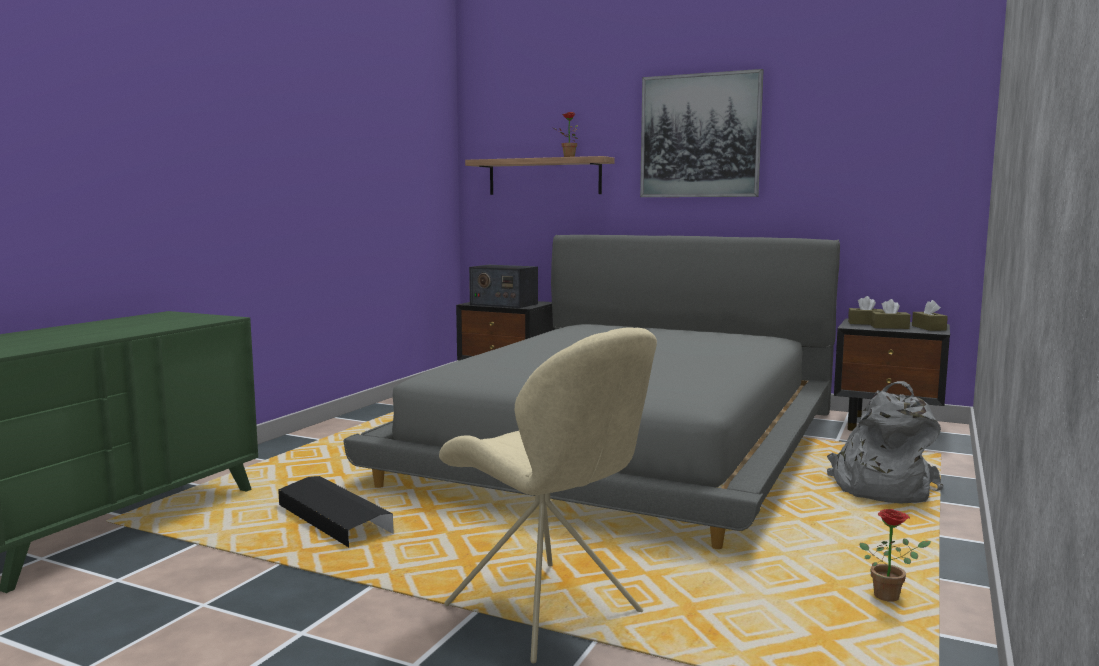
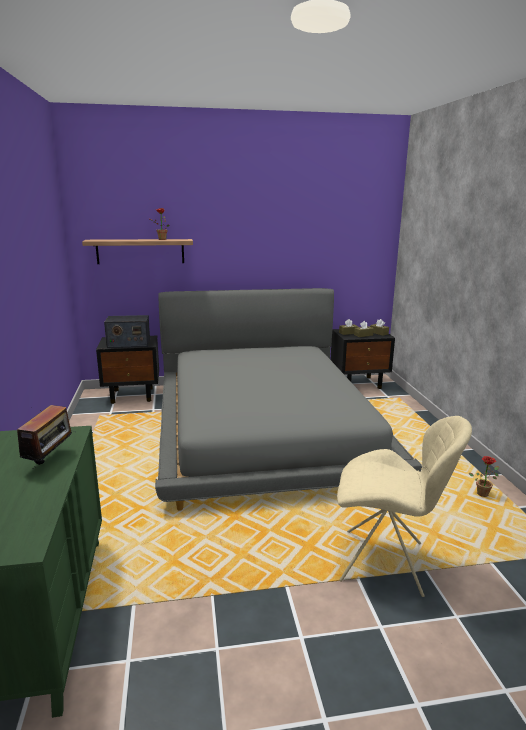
camera: 35 degrees left, 10 degrees up
(154, 326) = (50, 460): none -> radio
(333, 520) = (192, 546): black storage box -> none
(700, 136) = (248, 226): picture -> none
(880, 488) = (404, 427): grey backpack -> none

